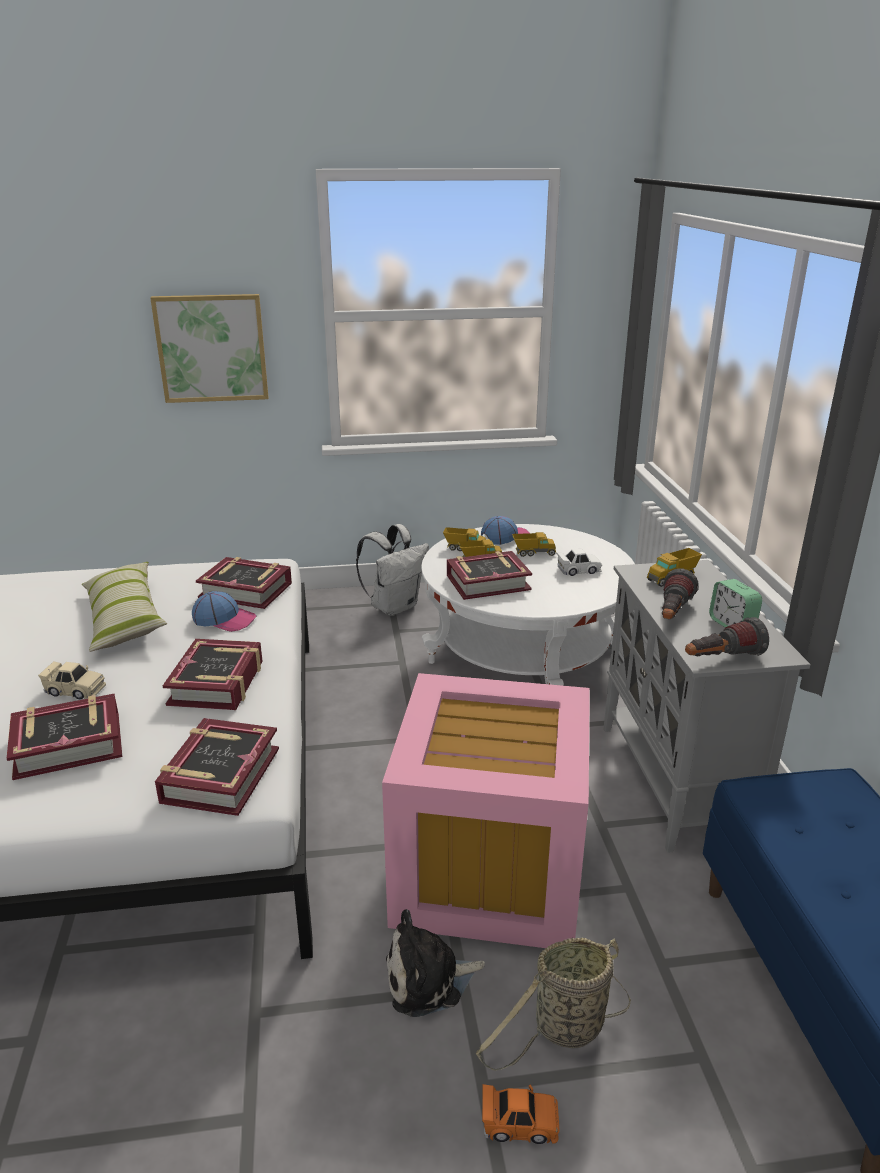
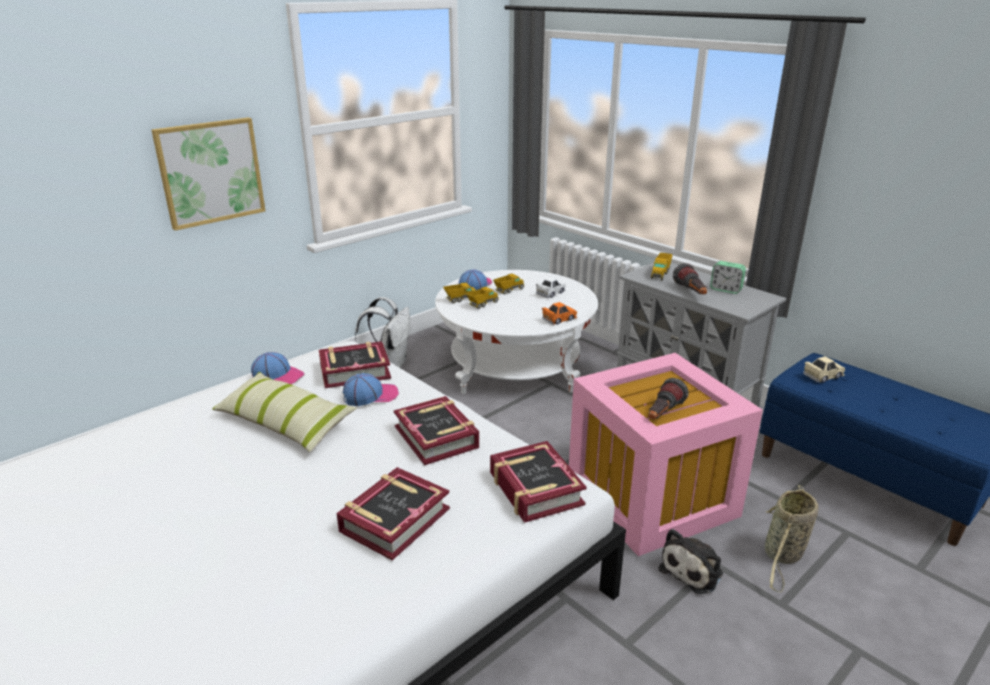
camera: 35 degrees left, 0 degrees up
(75, 690) = (332, 484): beige toy car -> beige toy car (822, 376)
(181, 573) = (278, 376): none -> cap
(488, 582) = (507, 316): book -> none
(519, 1123) = (816, 609): orange toy car -> orange toy car (559, 319)
(721, 659) = (748, 308): flashlight -> flashlight (662, 414)

